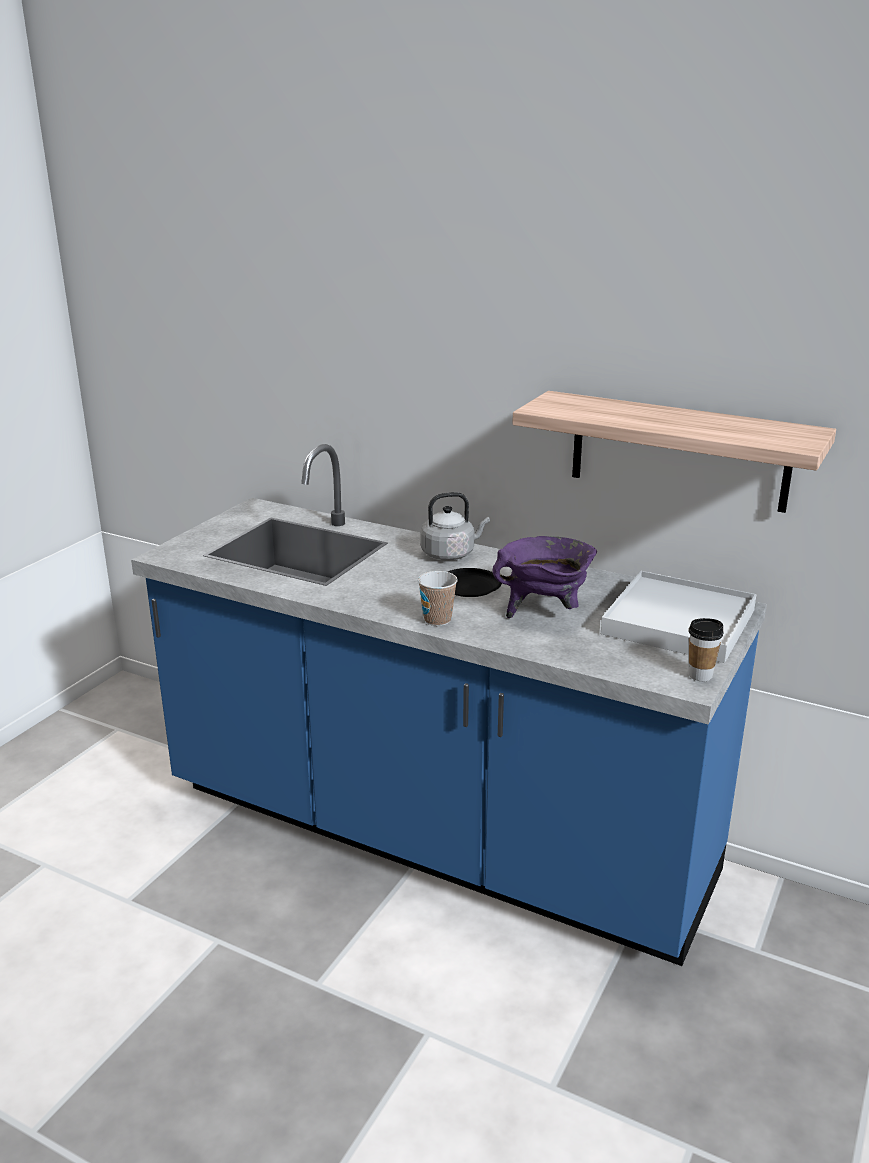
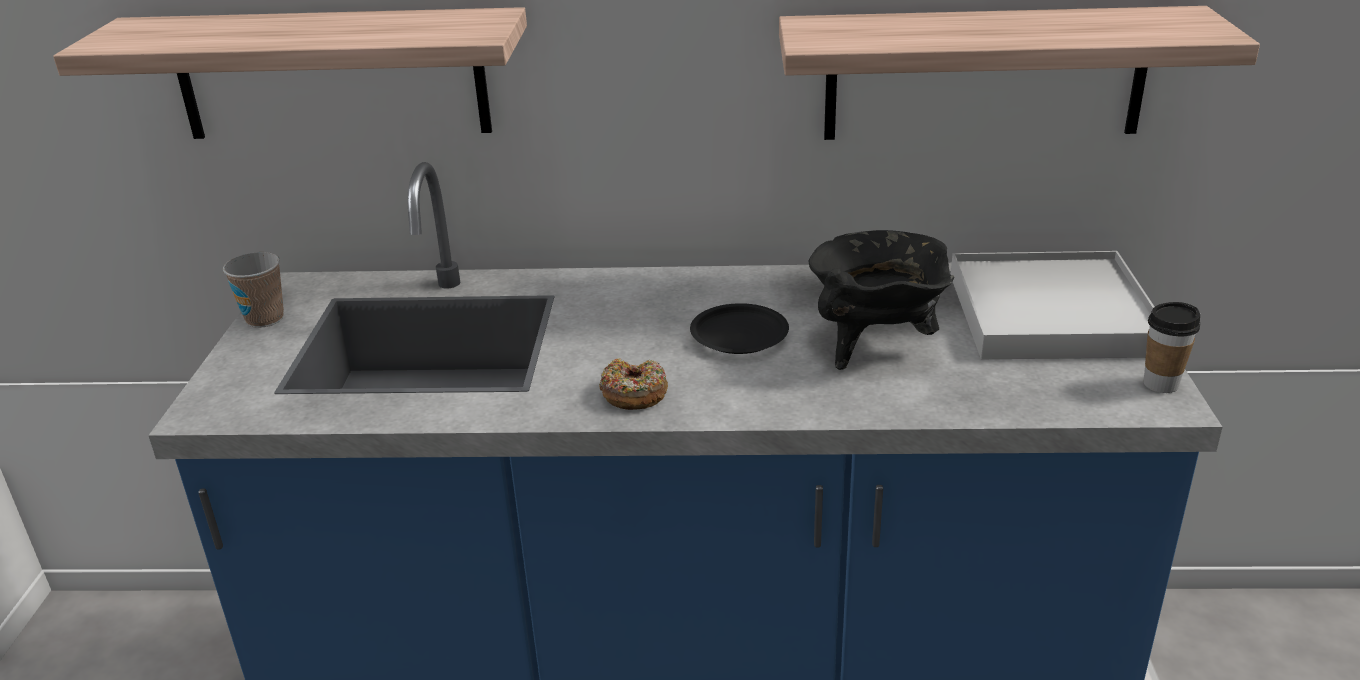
camera: 25 degrees left, 5 degrees up
(297, 385) = (331, 74): none -> shelf
(379, 600) = (633, 394): none -> donut
(437, 620) = (749, 401): cup -> cup (265, 319)
(450, 554) = (661, 291): grey kettle -> none
(545, 611) = (876, 345): purple cooking pot -> black cooking pot

